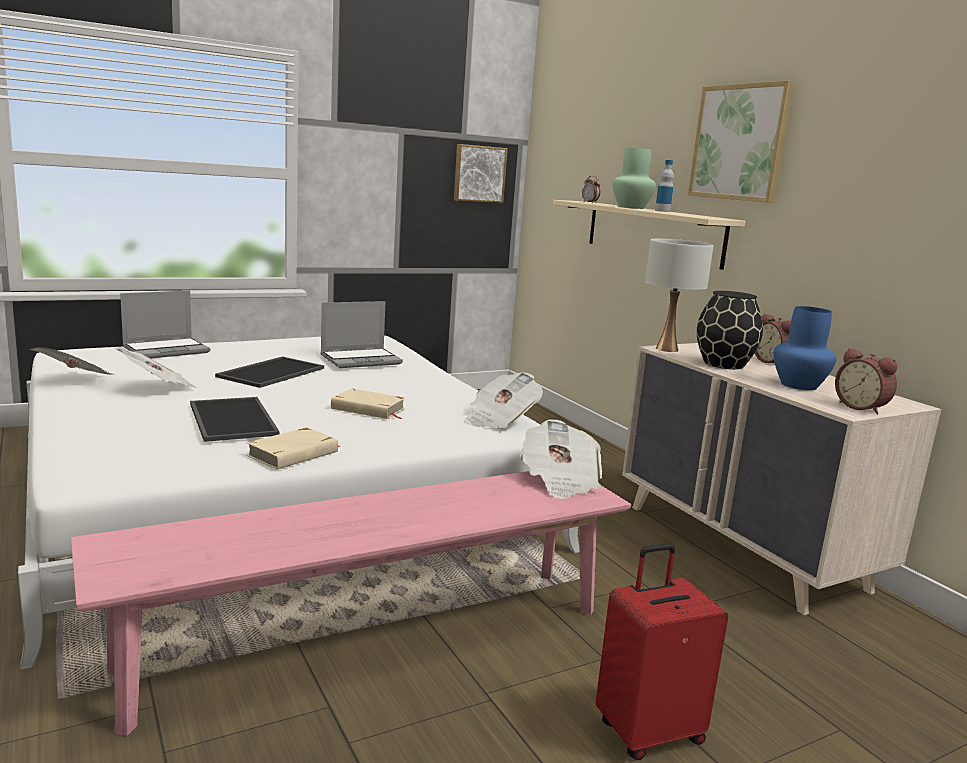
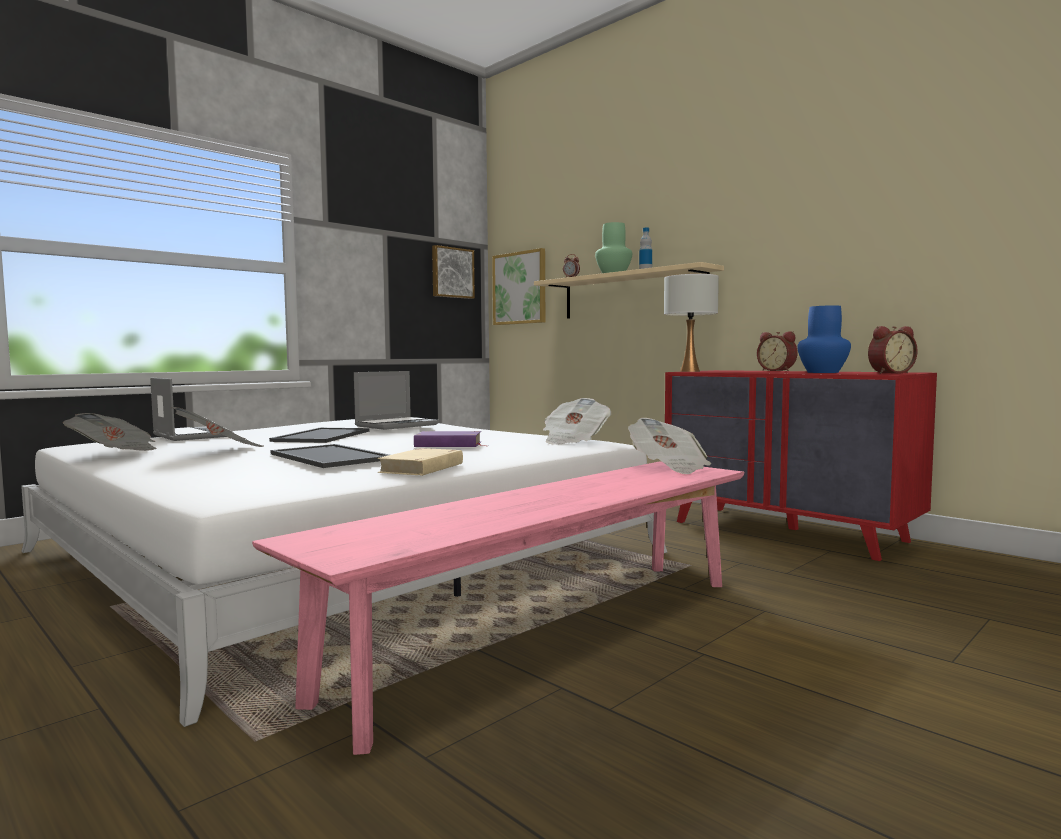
camera: 15 degrees left, 10 degrees down
(167, 350) = (190, 436): laptop -> laptop turned 75 degrees counterclockwise
(368, 409) = (448, 444): beige book -> purple book
(648, 731) = (855, 648): red suitcase -> none
(724, 364) = (747, 372): black vase -> none
(740, 142) = (708, 205): picture -> picture (520, 288)
(744, 547) = (788, 531): beige dresser -> red dresser
(862, 407) = (889, 373): alarm clock -> alarm clock turned 60 degrees counterclockwise

